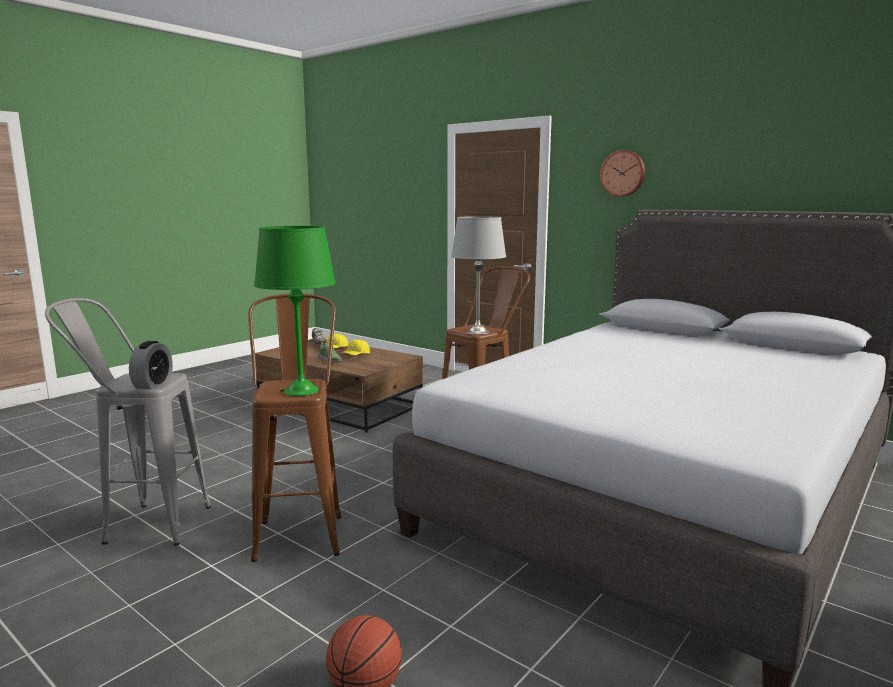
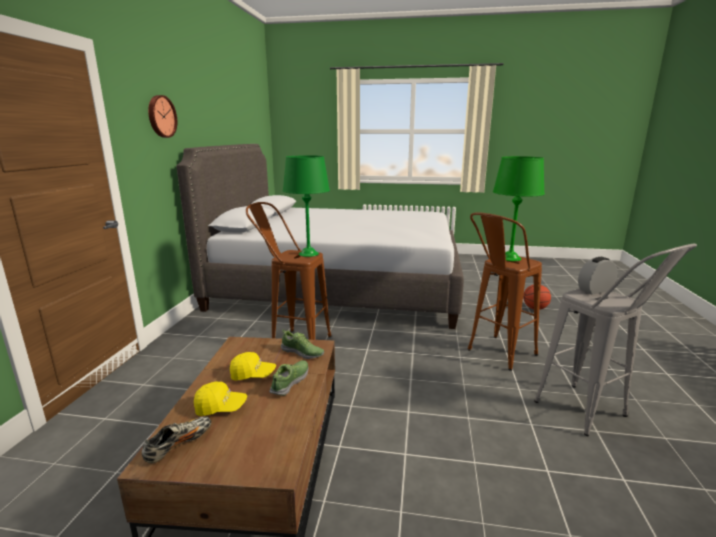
camera: 120 degrees left, 5 degrees up
(361, 367) = (302, 353): none -> shoe
(478, 332) = (308, 253): grey table lamp -> green table lamp

